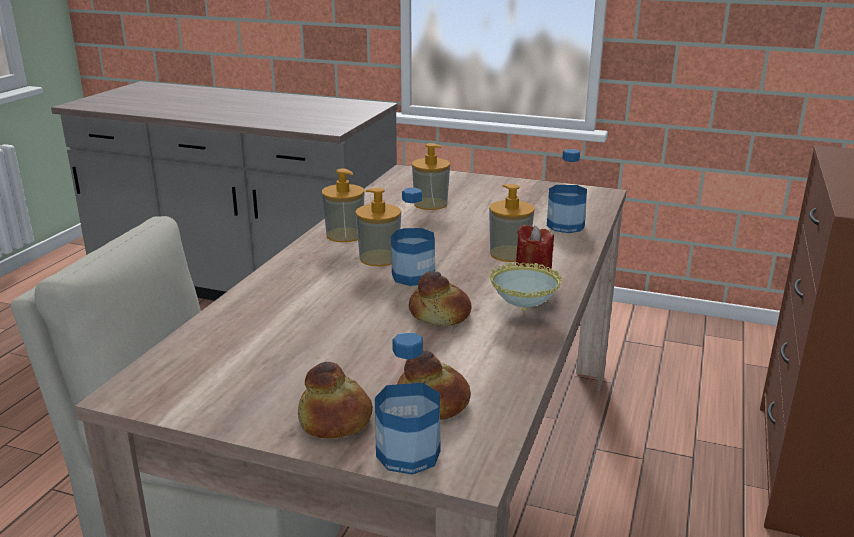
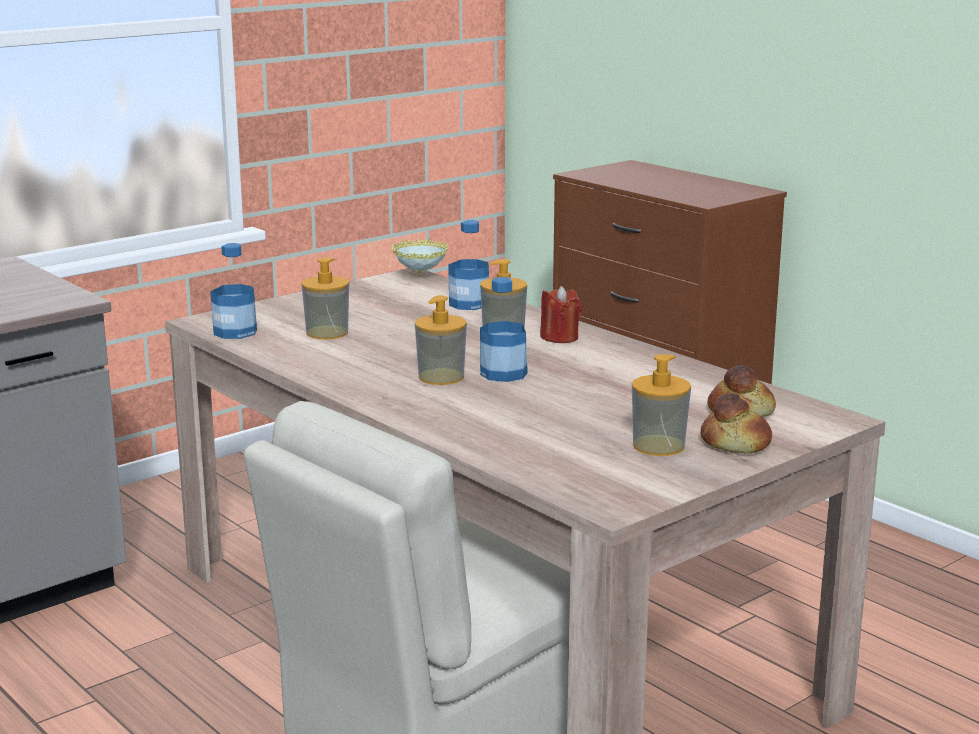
camera: 60 degrees left, 5 degrees down
(344, 235) = (357, 378): soap dispenser -> soap dispenser (658, 445)
(408, 453) = (804, 431): bottle -> bottle (235, 332)
(440, 314) = (595, 380): bread -> none
(523, 311) = (624, 355): bowl -> bowl (420, 276)

